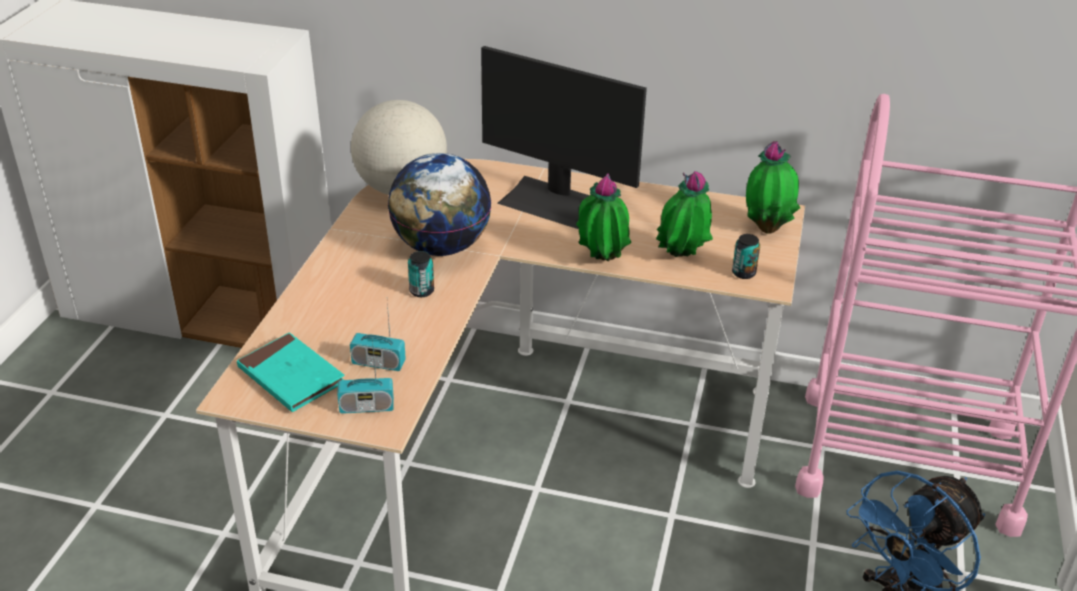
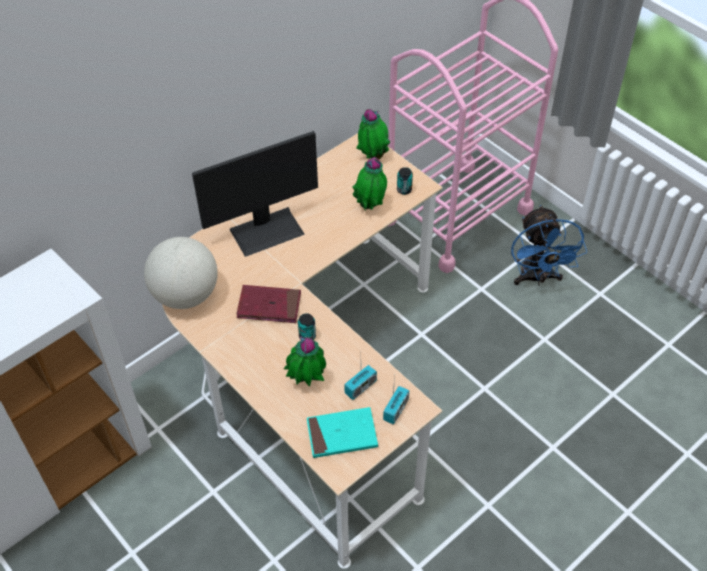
camera: 55 degrees left, 15 degrees up
(440, 247) = (269, 306): globe -> red book
(601, 261) = (345, 241): potted plant -> potted plant (307, 382)

